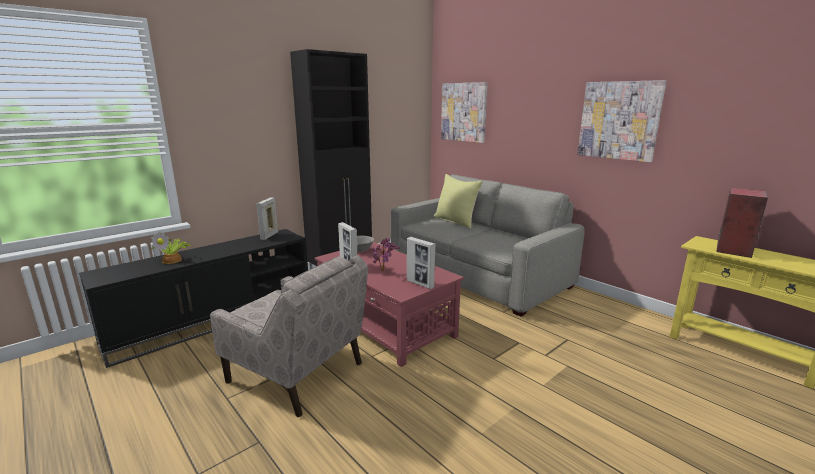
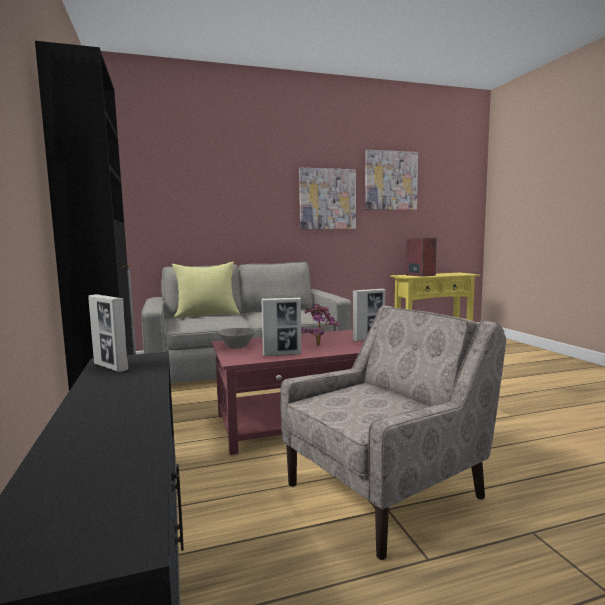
camera: 65 degrees left, 10 degrees down
(173, 260) = (103, 440): potted plant -> none
(463, 112) = (156, 194): picture -> picture (390, 180)

